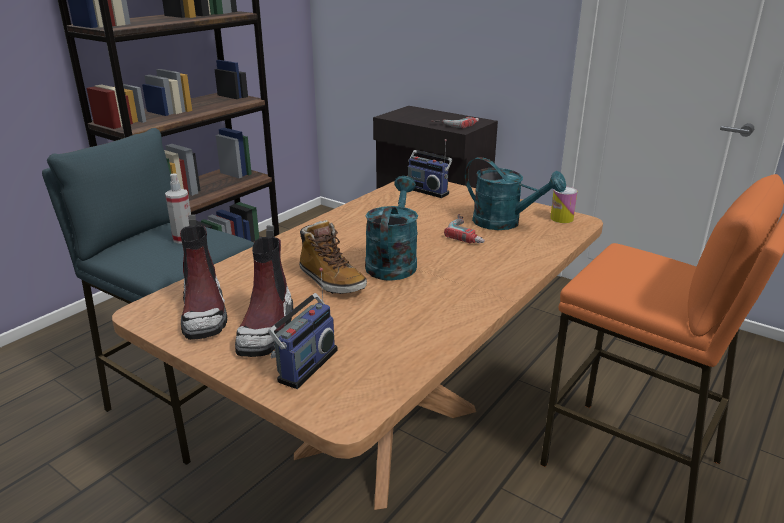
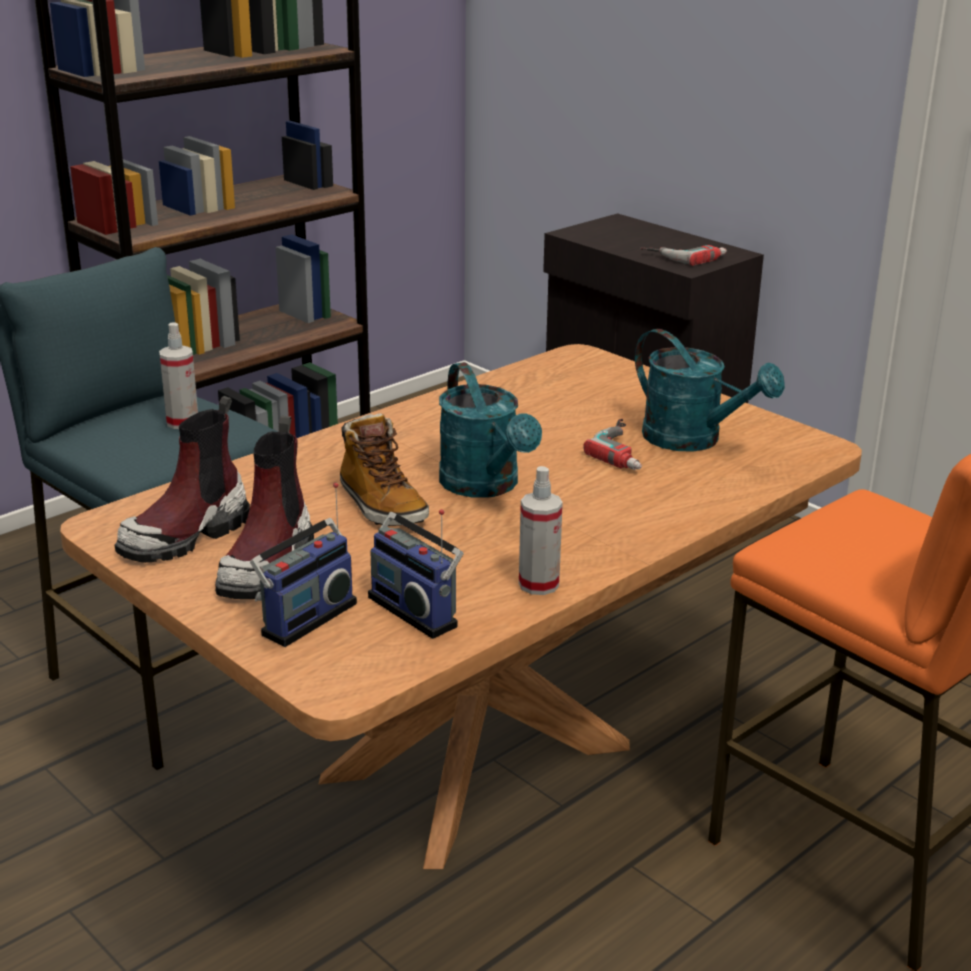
camera: 10 degrees right, 0 degrees up
(204, 314) = (187, 535): boot -> boot turned 45 degrees clockwise
(393, 262) = (486, 486): turquoise watering can -> turquoise watering can turned 135 degrees clockwise
(428, 190) = (592, 374): radio -> radio (417, 610)
(453, 323) = (538, 584): none -> spray bottle
(561, 218) = (794, 441): can -> none

